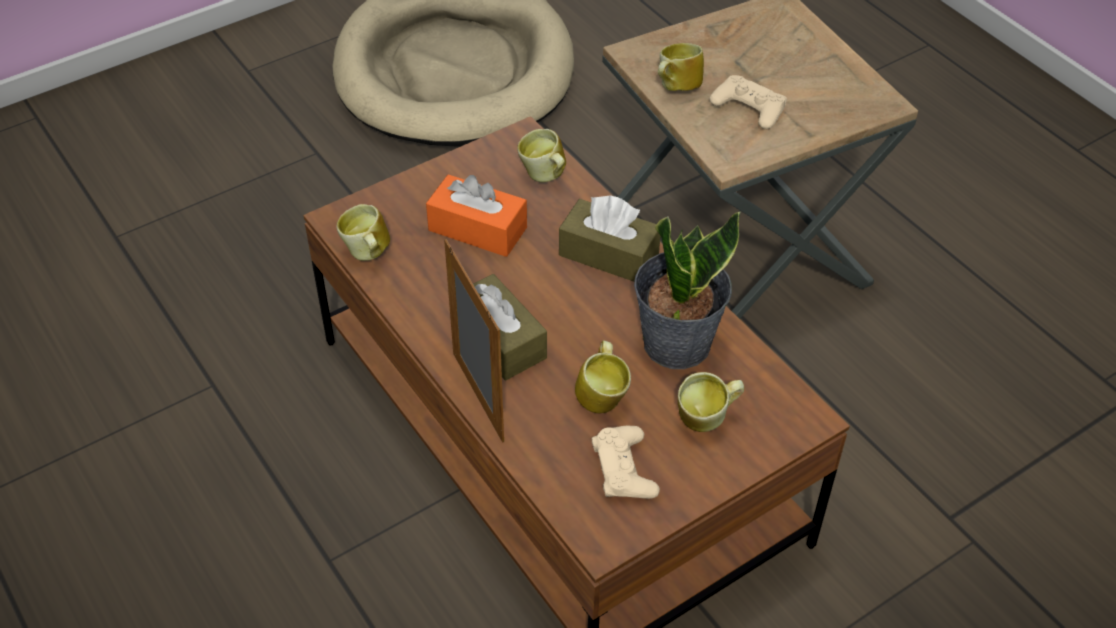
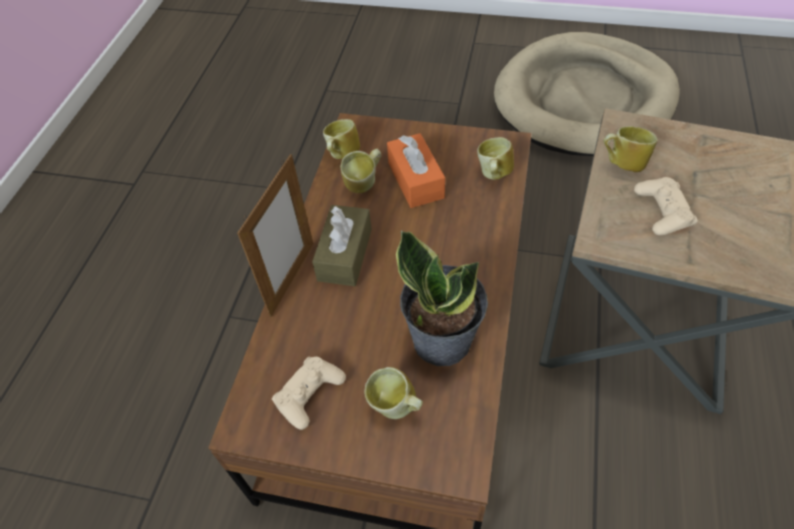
camera: 50 degrees right, 5 degrees up
(603, 396) = (356, 336): mug -> mug (364, 184)
(608, 254) = (472, 250): brown tissue box -> none

